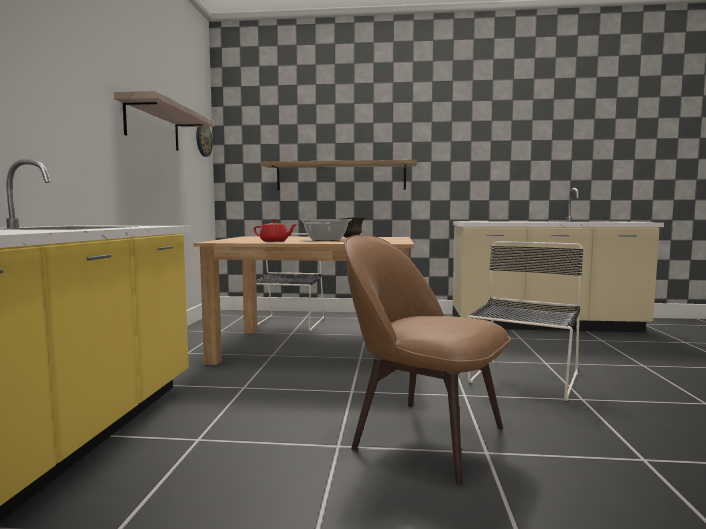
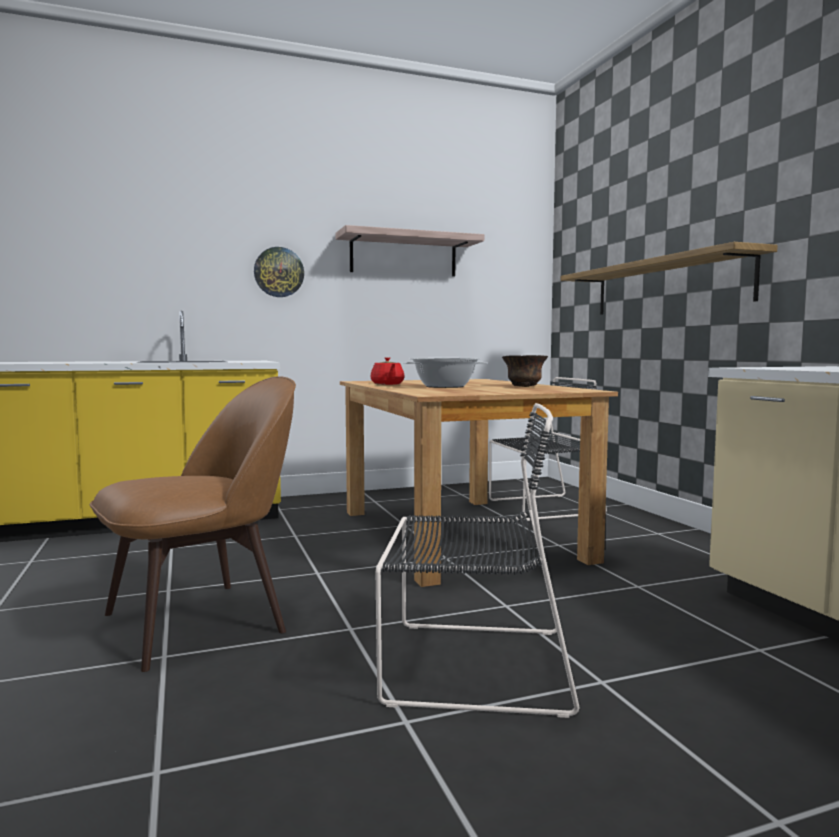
camera: 65 degrees right, 0 degrees up
(203, 139) = (522, 254): wall clock -> wall clock (279, 272)
(423, 435) = (202, 620): brown chair -> brown chair turned 45 degrees clockwise

